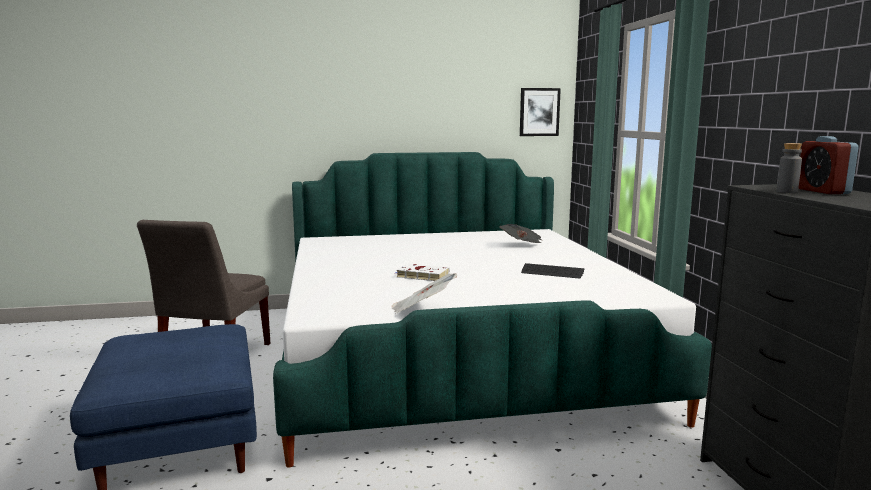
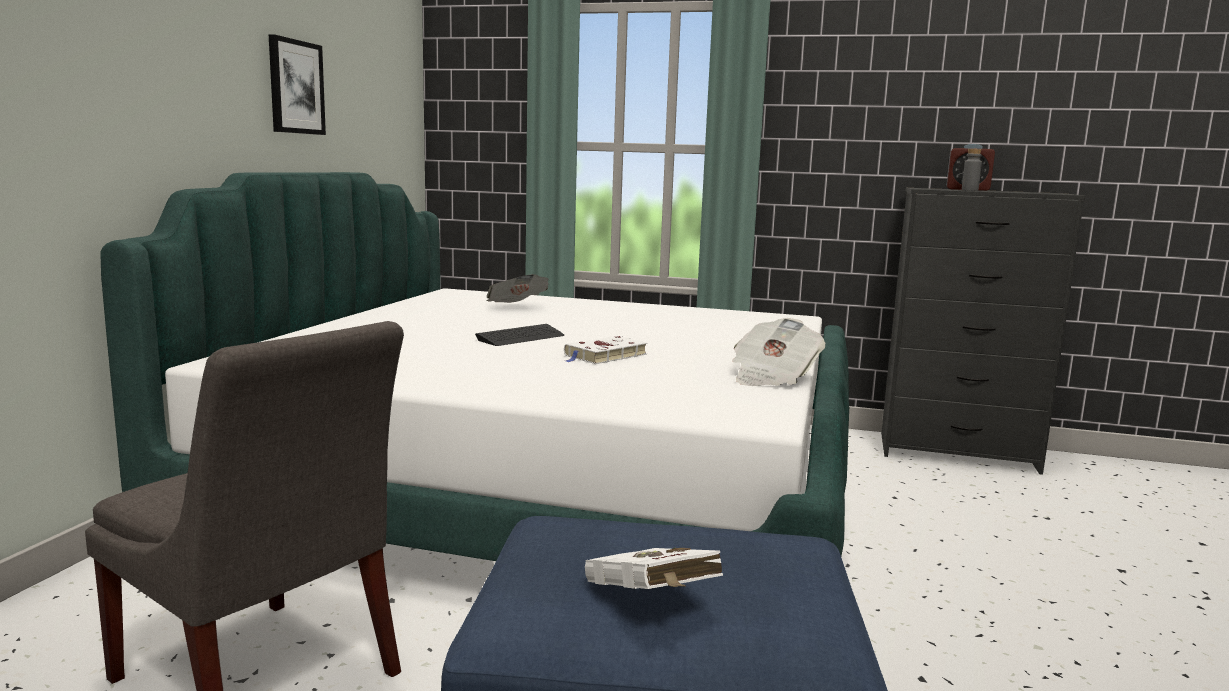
camera: 65 degrees left, 0 degrees up
(136, 351) = (651, 603): none -> white book
(539, 112) = (398, 111): picture -> picture (295, 87)
(552, 272) = (664, 321): keyboard -> keyboard (521, 337)

